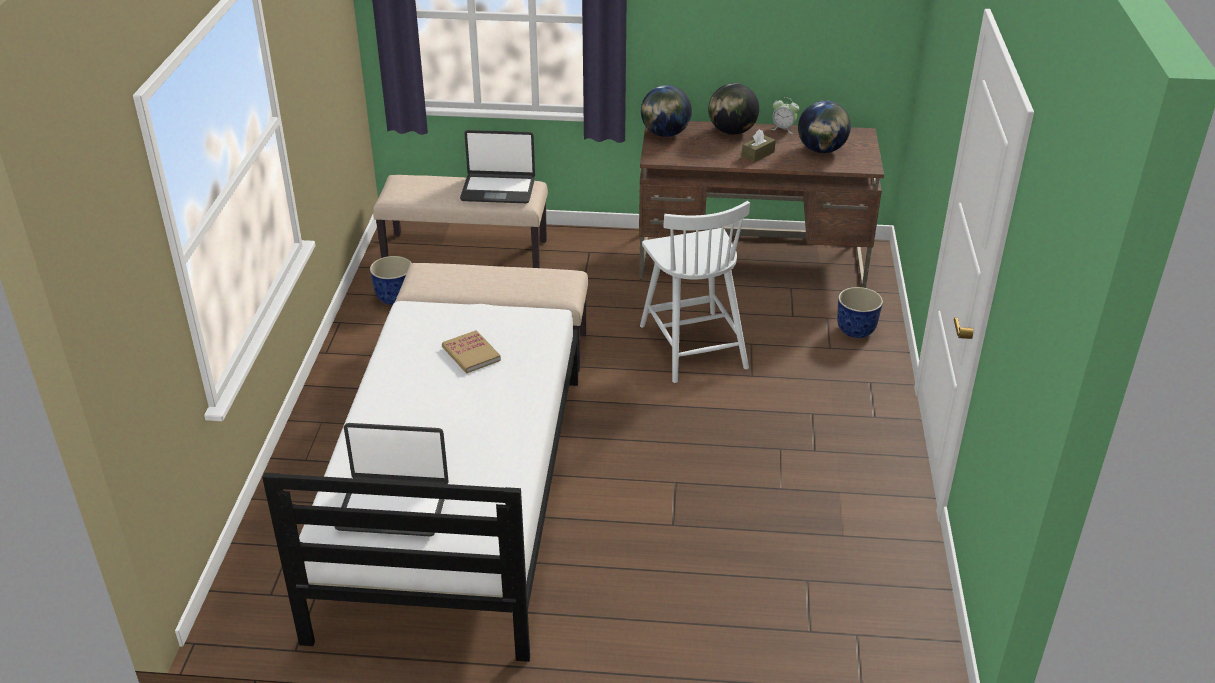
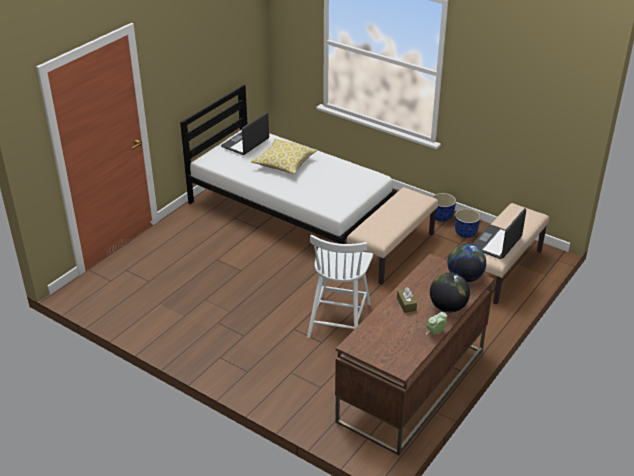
camera: 120 degrees right, 0 degrees up
(437, 424) = (284, 163): none -> pillow
(471, 354) = (326, 183): book -> none
(692, 345) = (339, 319): white chair -> white chair turned 90 degrees counterclockwise
(821, 150) = (390, 335): globe -> none
(856, 331) = (296, 393): planter -> planter (441, 218)

